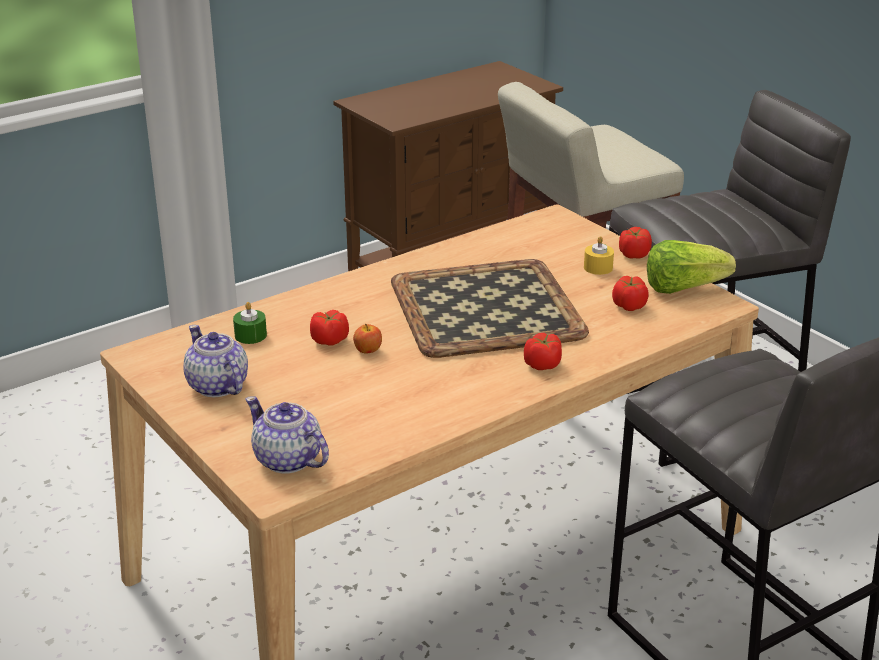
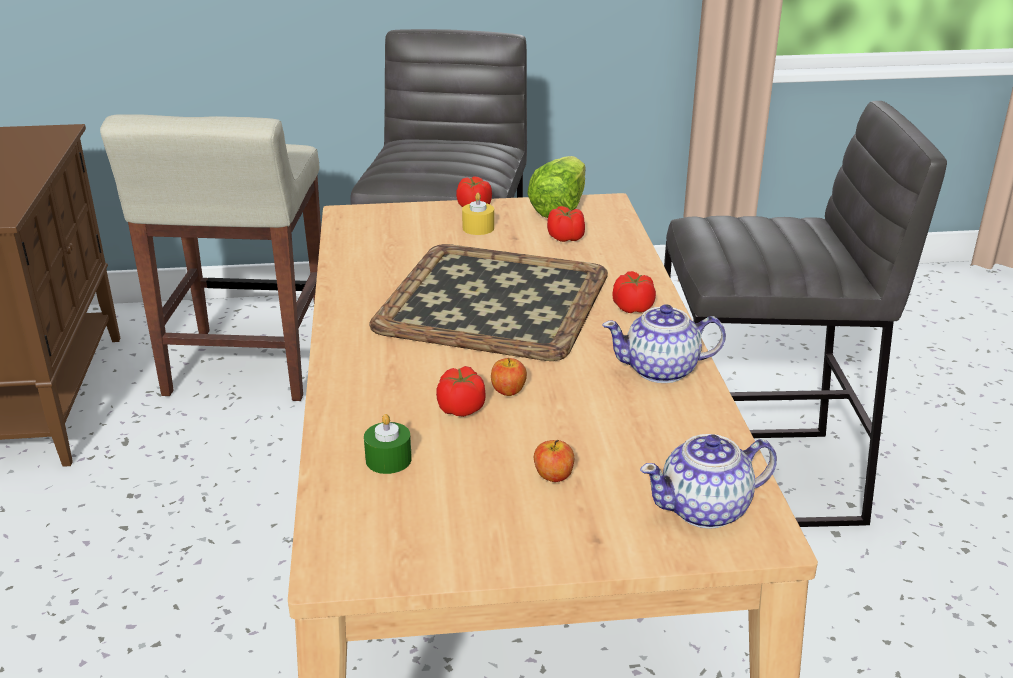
camera: 60 degrees left, 0 degrees up
(217, 386) = (491, 518): teapot -> teapot (662, 370)
(280, 394) = (553, 476): none -> apple

